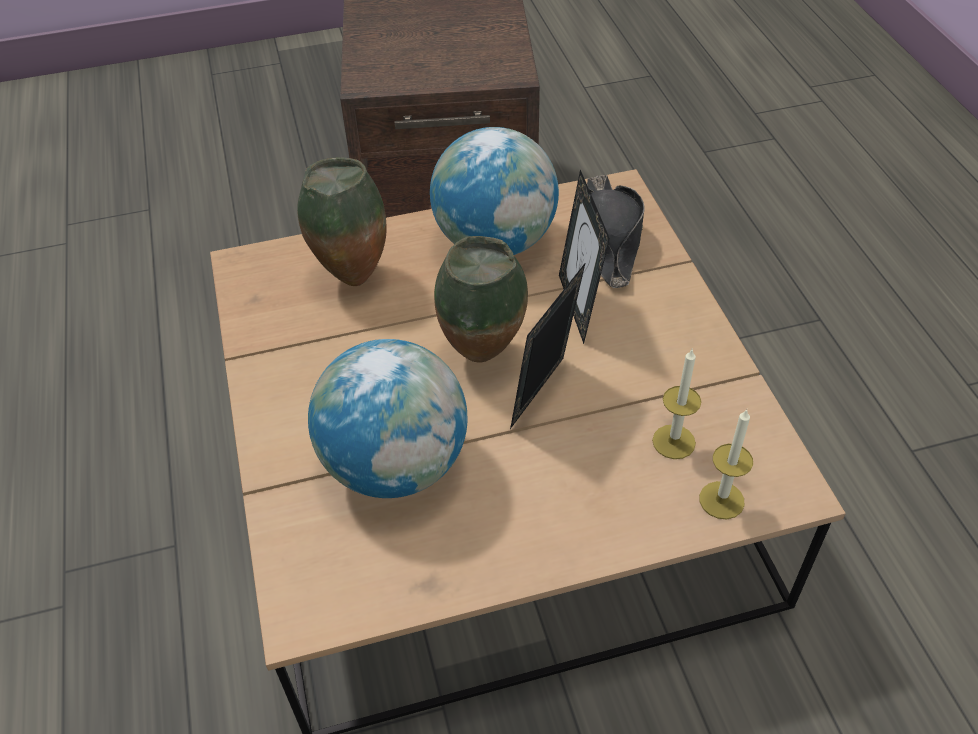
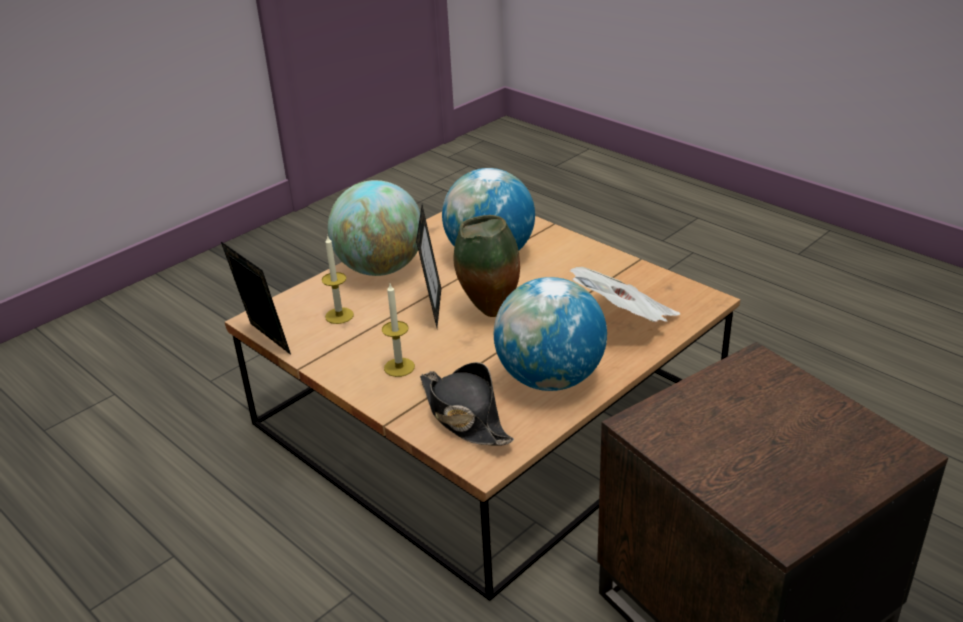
camera: 150 degrees right, 15 degrees down
(351, 277) = (625, 319): vase -> newspaper
(567, 518) = (380, 268): none -> globe
(578, 307) = (449, 360): picture frame -> picture frame (264, 341)
(721, 500) = (299, 302): candle -> candle (399, 367)

